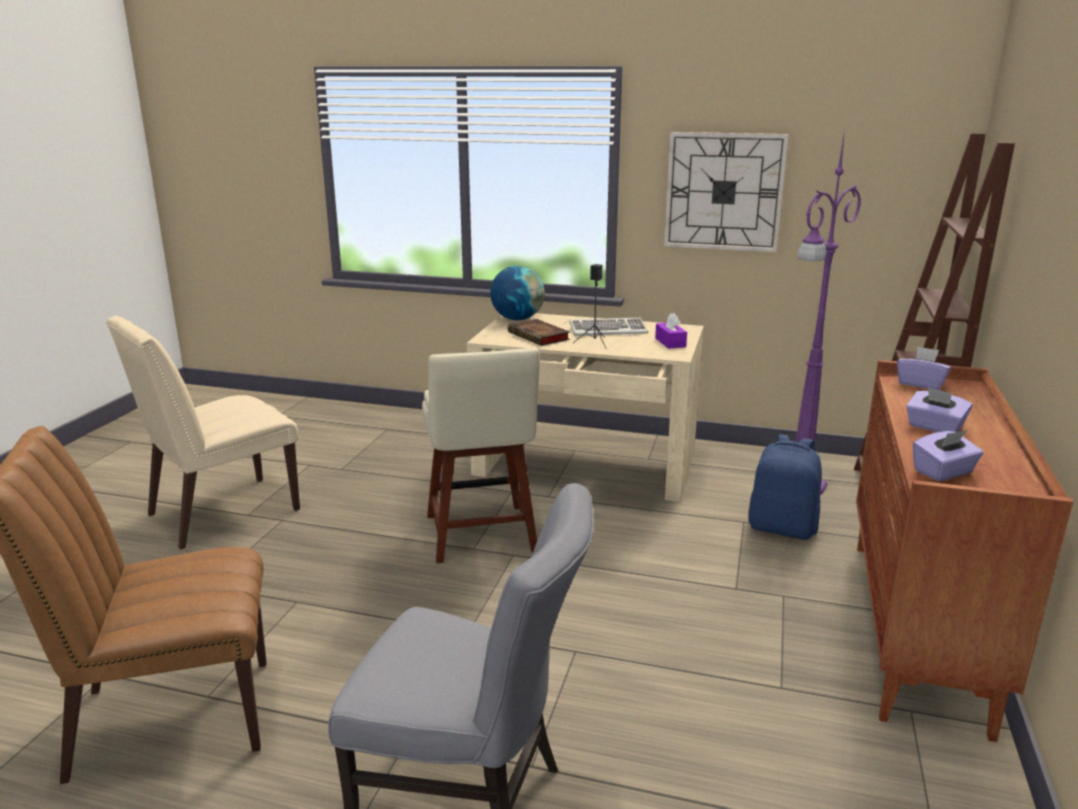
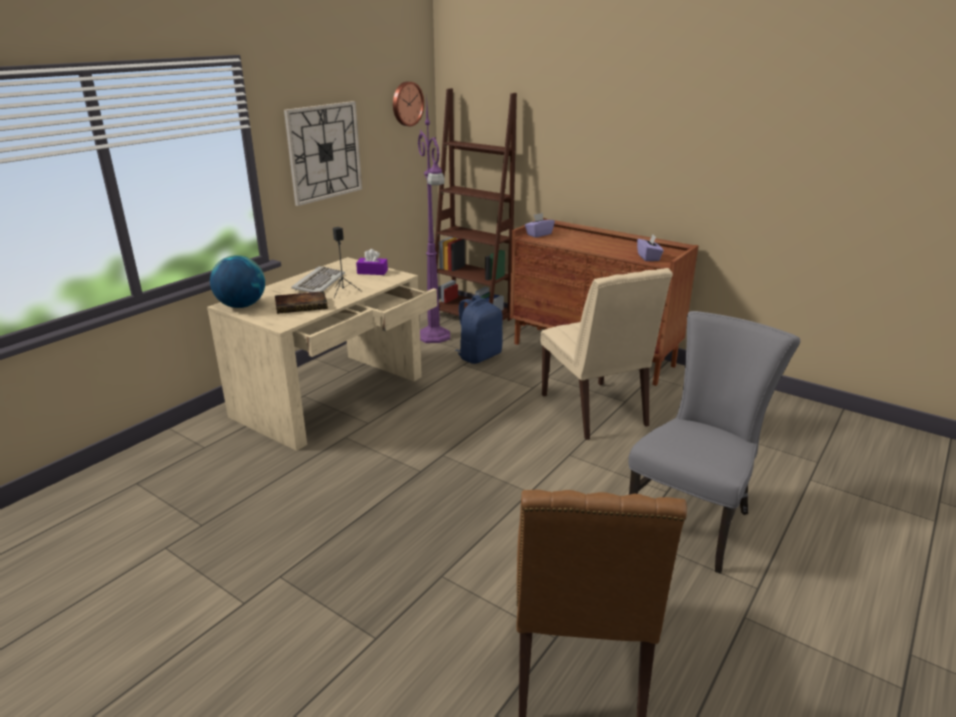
camera: 70 degrees left, 5 degrees up
(225, 511) = (219, 622): beige chair -> beige chair (593, 409)
(481, 536) = (405, 464): beige stool -> none
(903, 150) = (406, 104): none -> wall clock
(934, 427) = (597, 246): purple tissue box -> none

